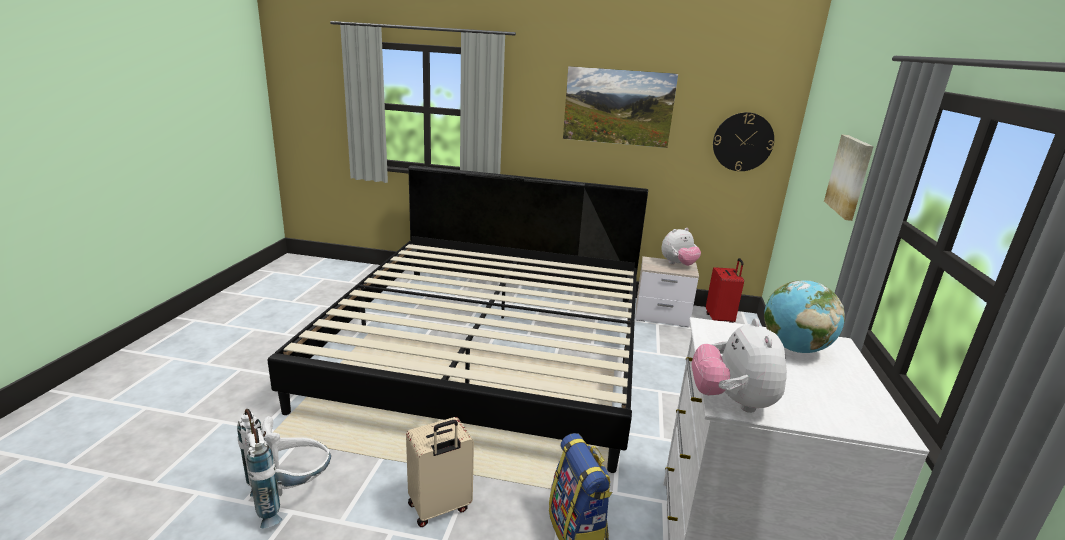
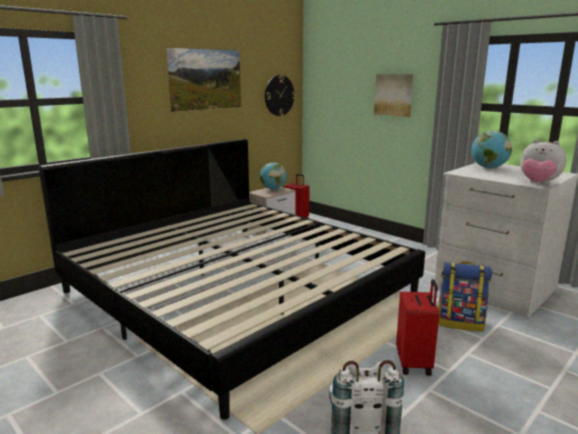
camera: 55 degrees left, 5 degrees down
(439, 508) = (414, 363): beige suitcase -> red suitcase
(678, 264) = (273, 189): plush toy -> globe

